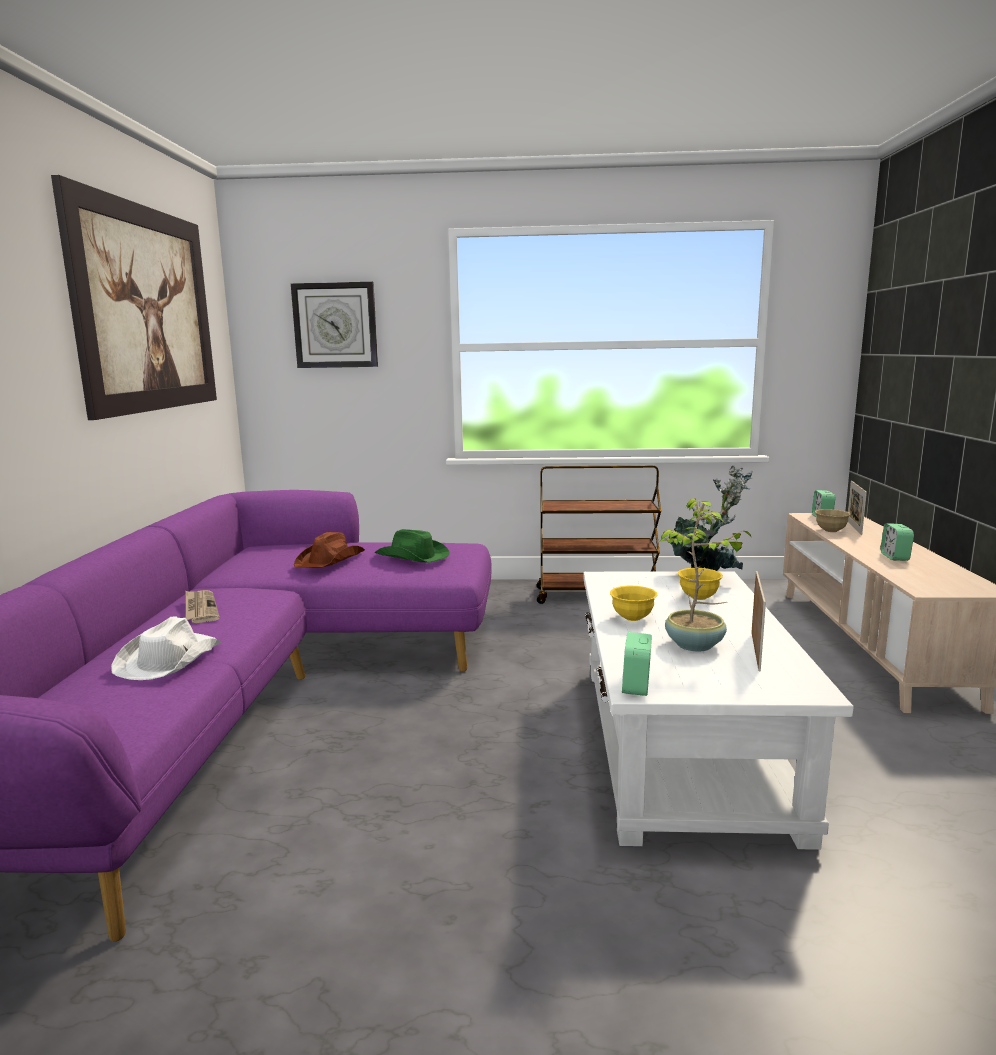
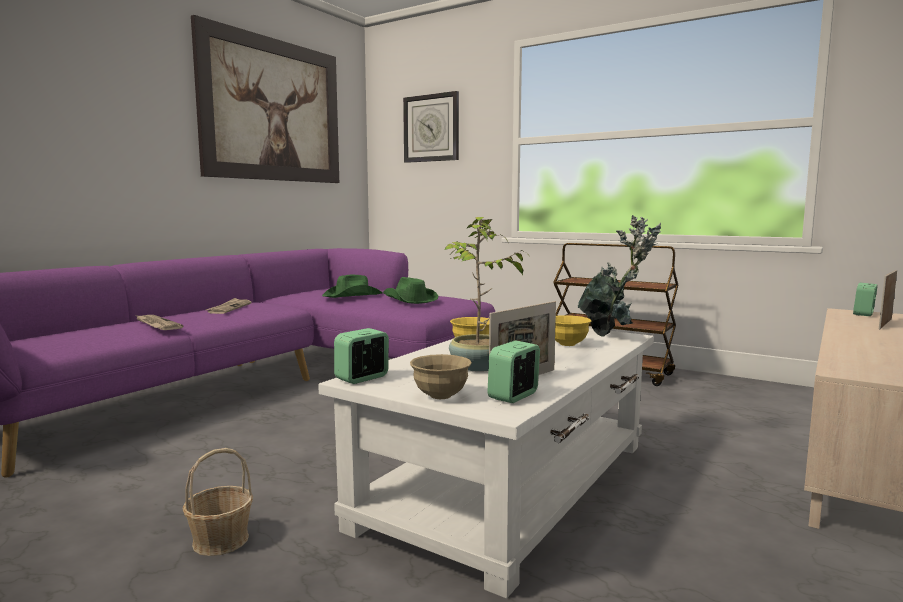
camera: 30 degrees right, 5 degrees down
(168, 659) = (156, 324): white hat -> newspaper
(331, 560) = (353, 295): brown hat -> green hat
(529, 901) = (220, 540): none -> basket
(831, 531) = (845, 323): beige bowl -> beige bowl (440, 396)
(895, 557) = (877, 347): alarm clock -> alarm clock (514, 396)

